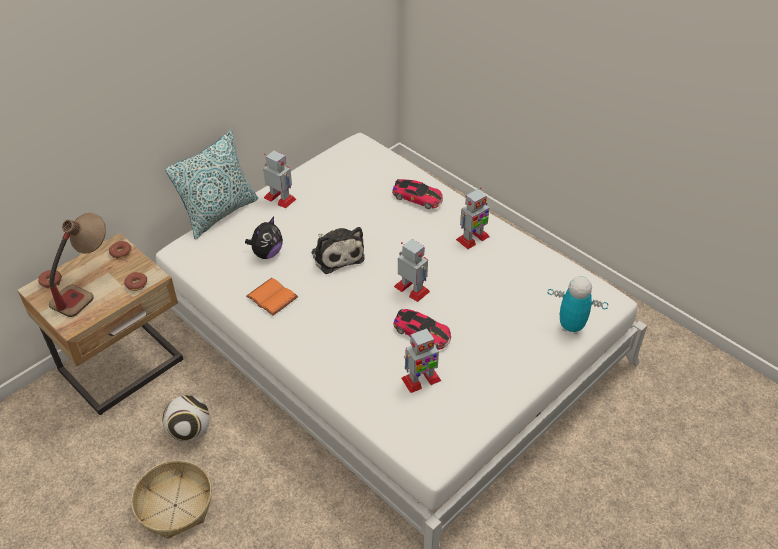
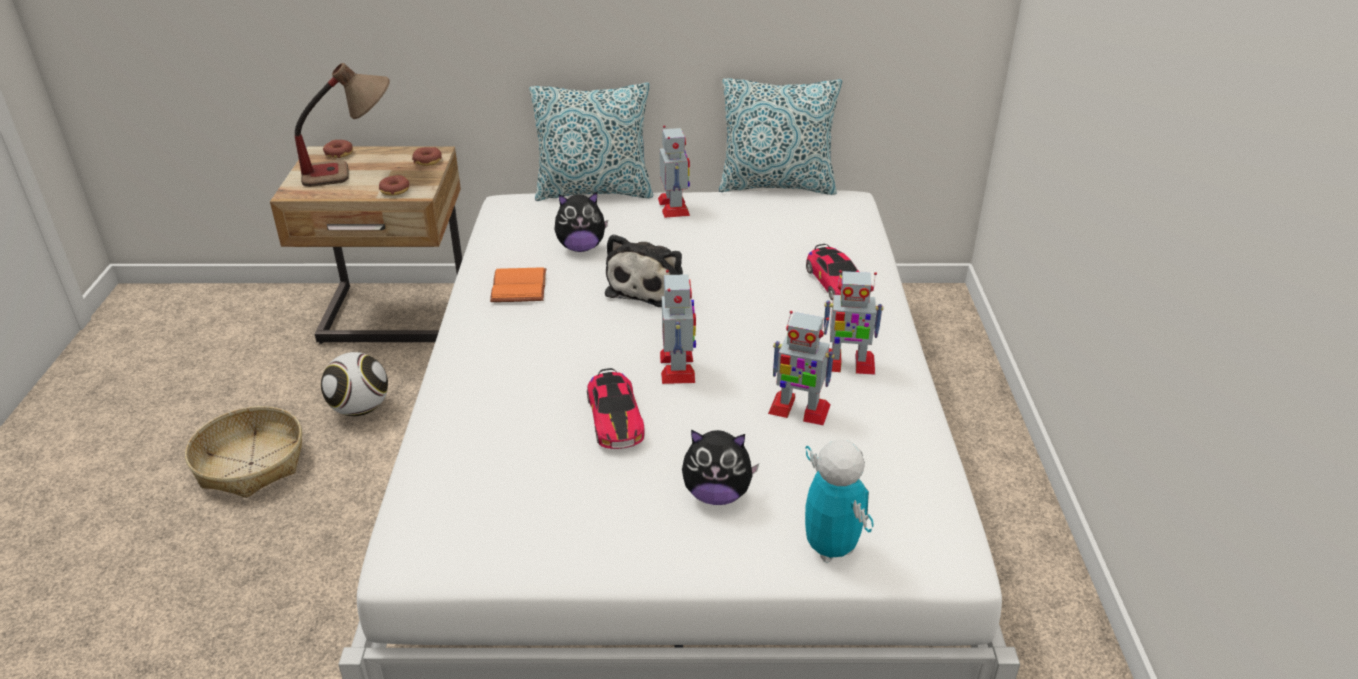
camera: 45 degrees right, 10 degrees down
(312, 153) = (777, 185): none -> pillow
(420, 379) = (534, 465): toy robot -> toy robot (798, 409)
(505, 336) = (717, 494): none -> plush toy

